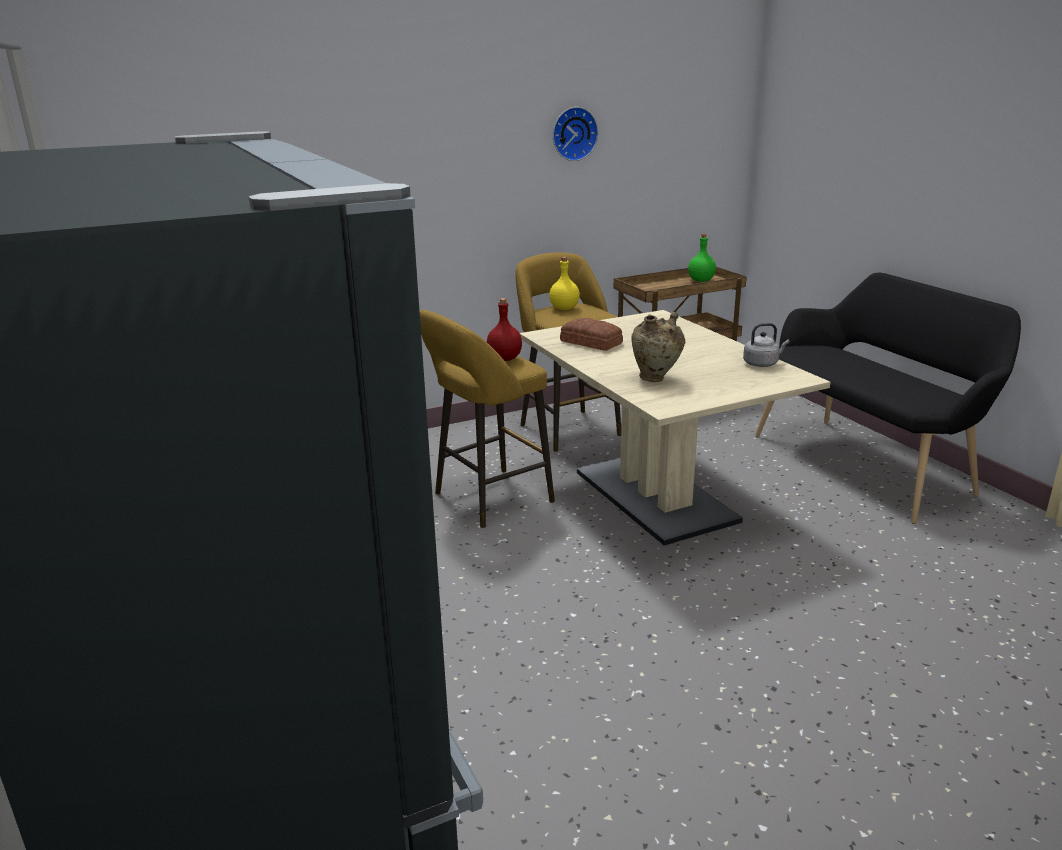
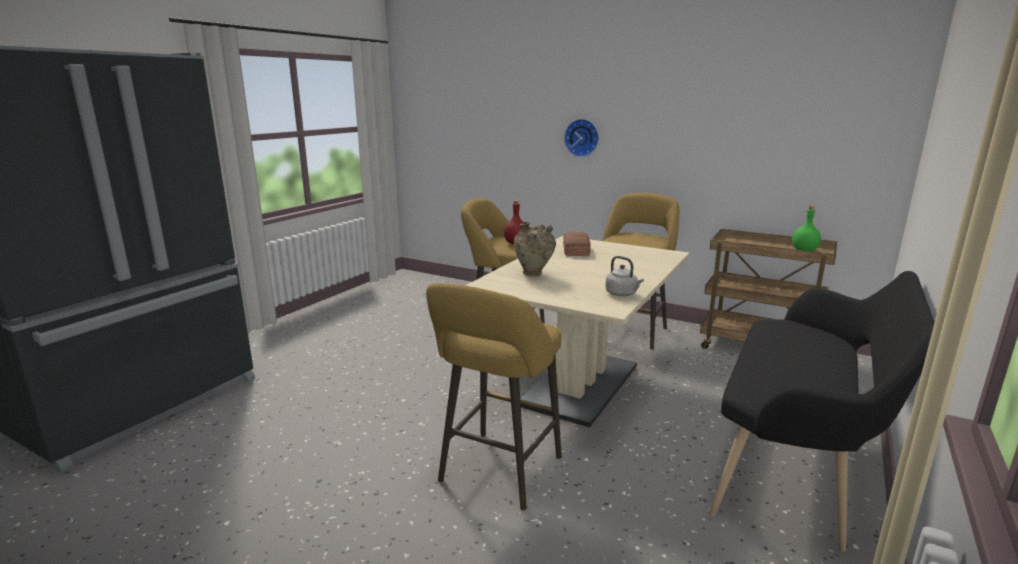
camera: 55 degrees right, 5 degrees down
(564, 308) = (637, 235): yellow bottle -> none
(573, 133) = (699, 103): wall clock -> wall clock (582, 138)
(786, 599) = (497, 473): none -> yellow stool

